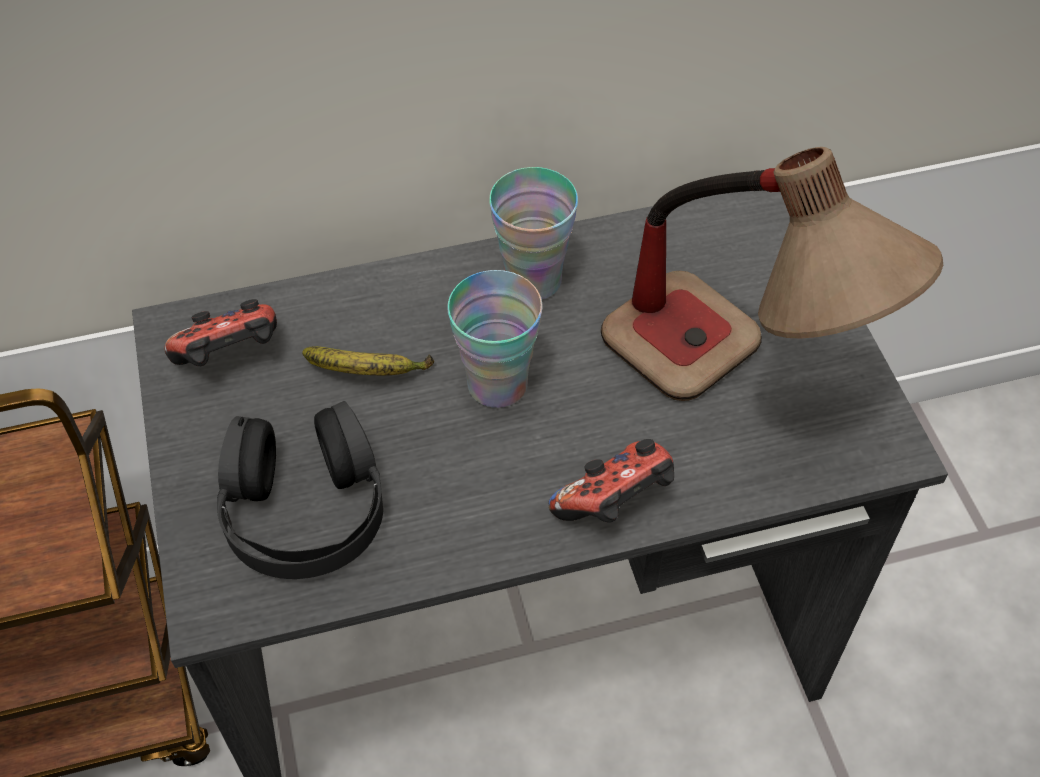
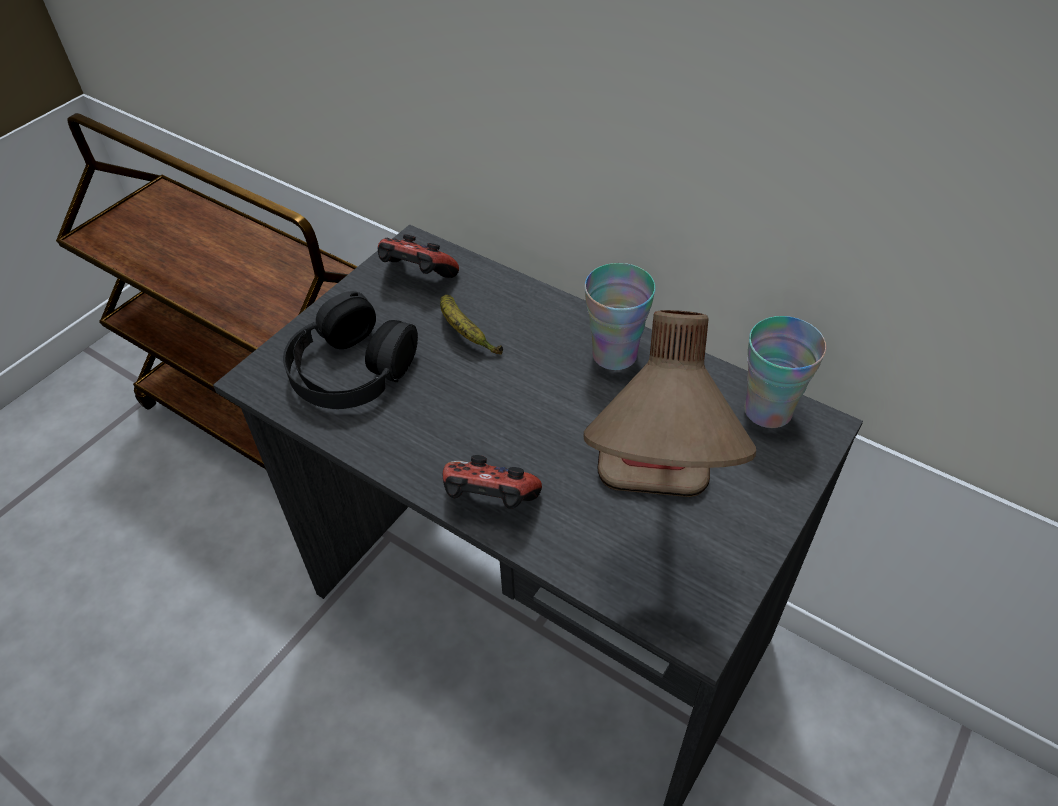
camera: 50 degrees right, 5 degrees down
(497, 384) = (519, 390): cup -> cup (768, 410)

